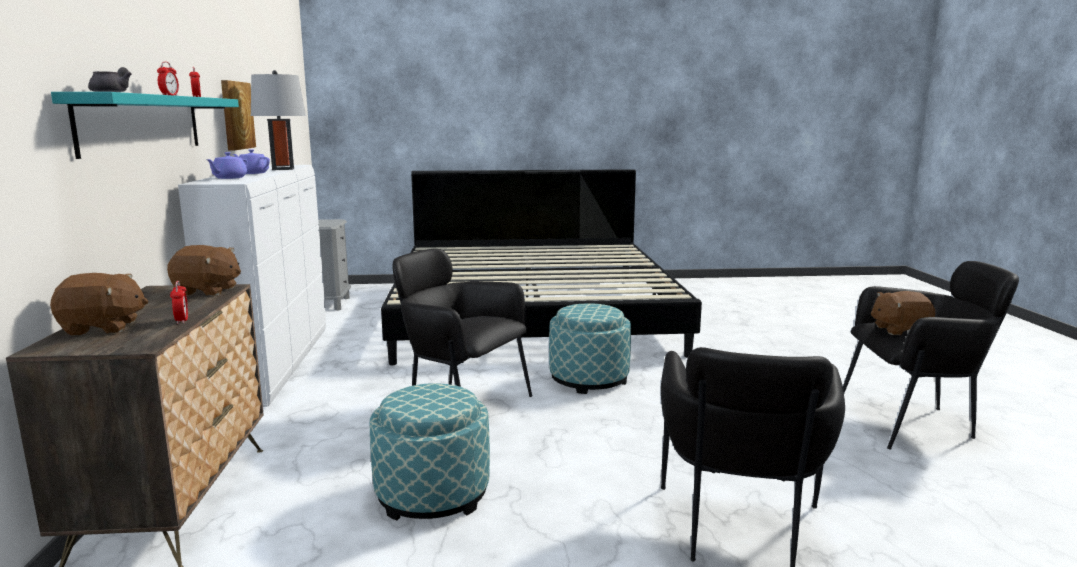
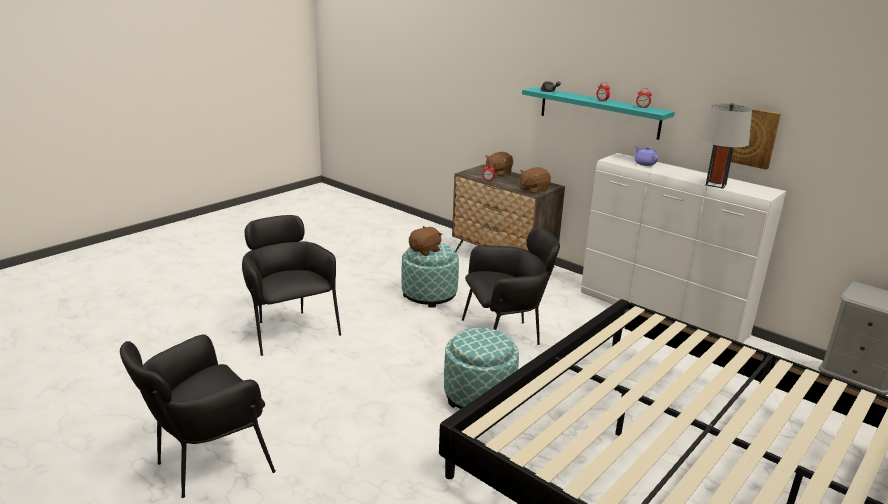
camera: 135 degrees right, 10 degrees up
(252, 173) = (680, 173): purple teapot -> none
(899, 330) = (220, 380): brown plush toy -> brown plush toy (425, 251)

